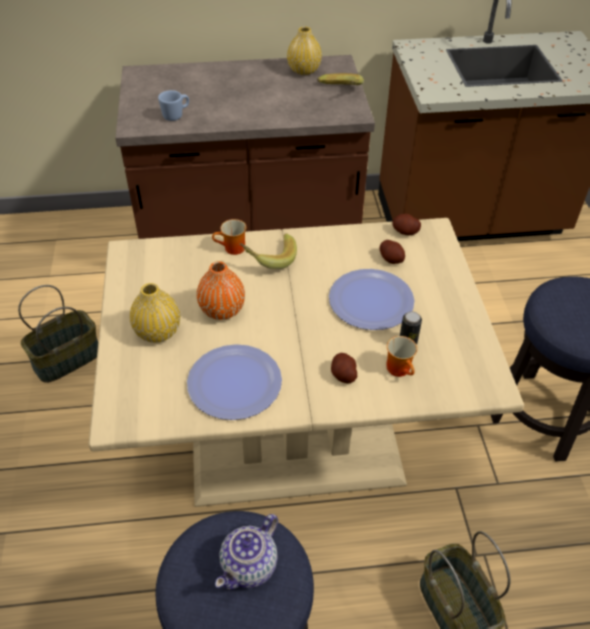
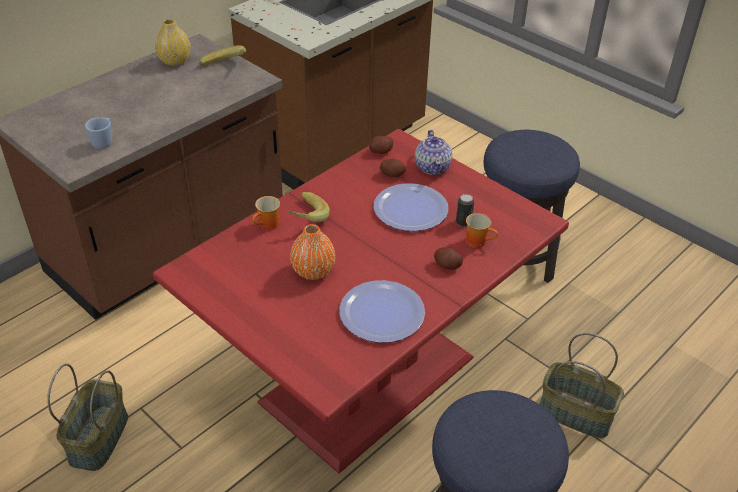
camera: 40 degrees left, 5 degrees down
(158, 332) = (283, 313): yellow vase -> none
(250, 565) = (504, 423): teapot -> teapot (433, 167)
(293, 441) = (366, 378): beige dining table -> red dining table

